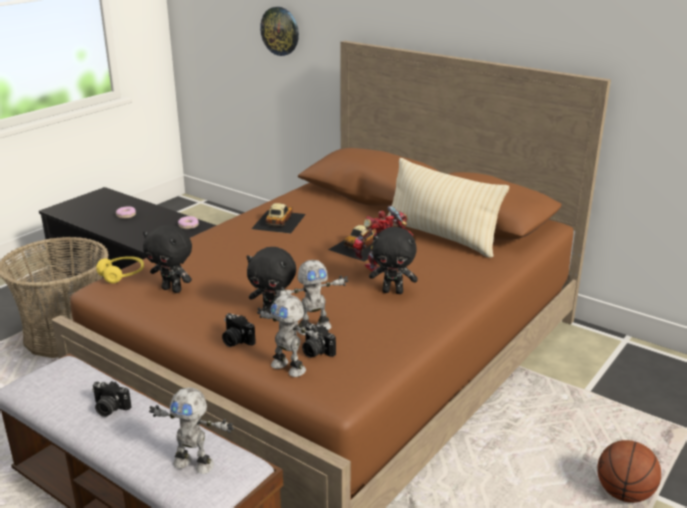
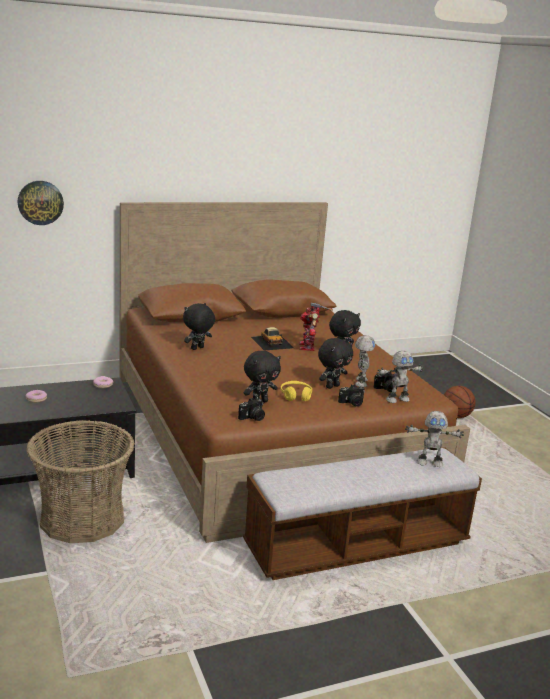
camera: 60 degrees left, 5 degrees down
(109, 408) = (348, 472): camera -> camera (252, 418)
(122, 275) = (212, 410): yellow headphones -> yellow headphones (296, 395)
(194, 463) = (429, 462): toy robot -> toy robot turned 45 degrees clockwise
(278, 221) = (197, 348): toy car -> black plush toy
(441, 237) = (289, 323): beige pillow -> none

